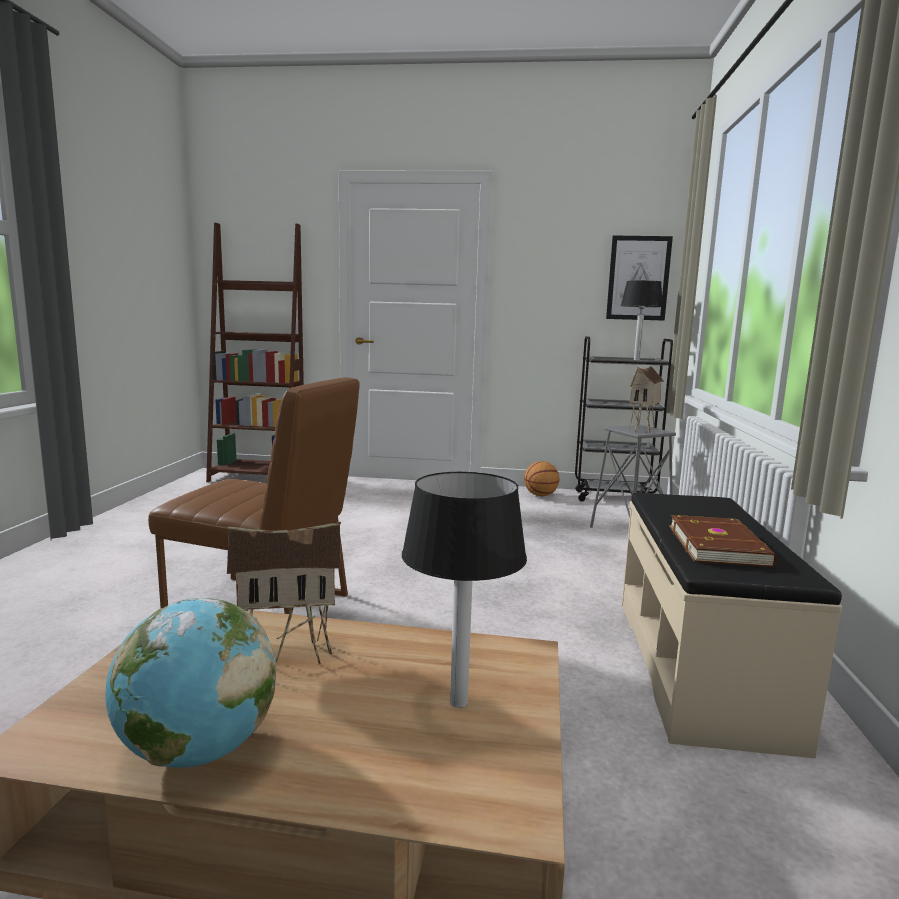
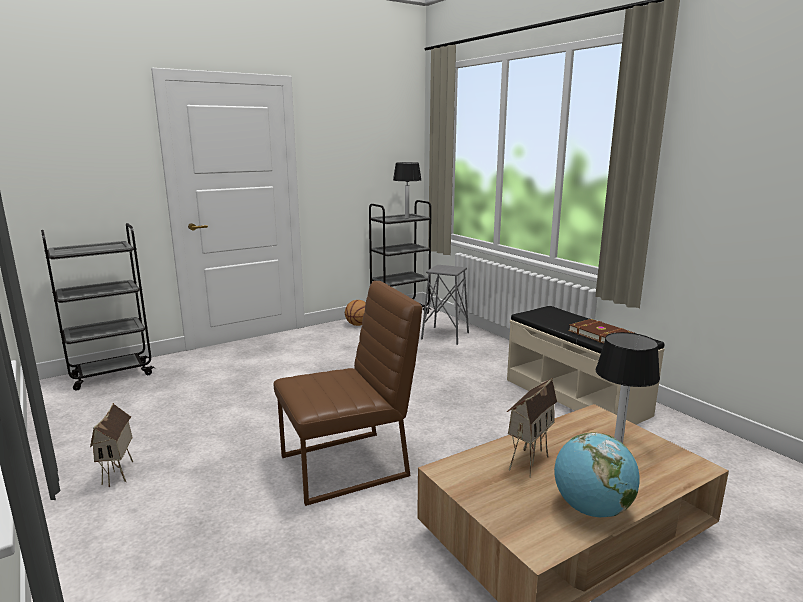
camera: 40 degrees left, 5 degrees up
(257, 478) = (113, 375): brown bookcase -> grey cart
(638, 278) = (395, 158): picture -> none
(644, 430) = (450, 269): toy house -> toy house (120, 474)

